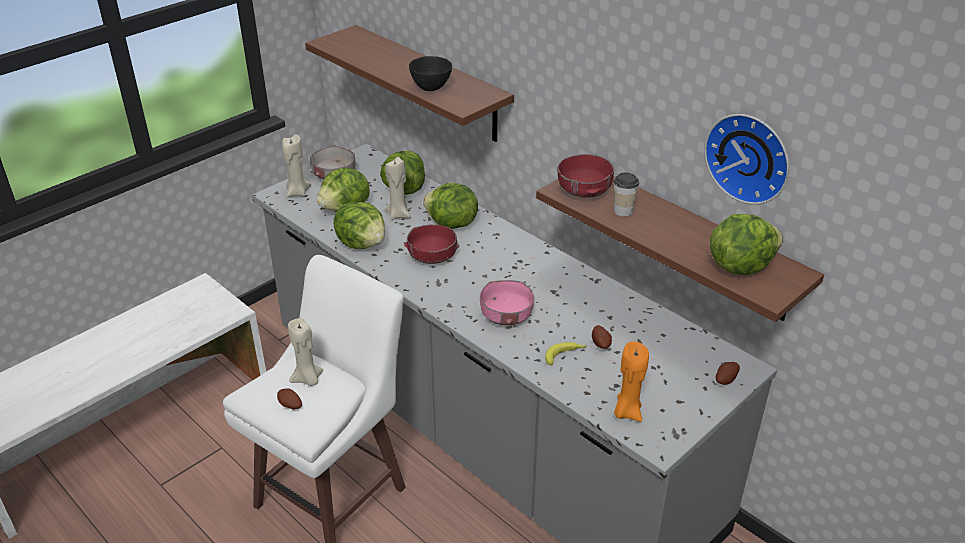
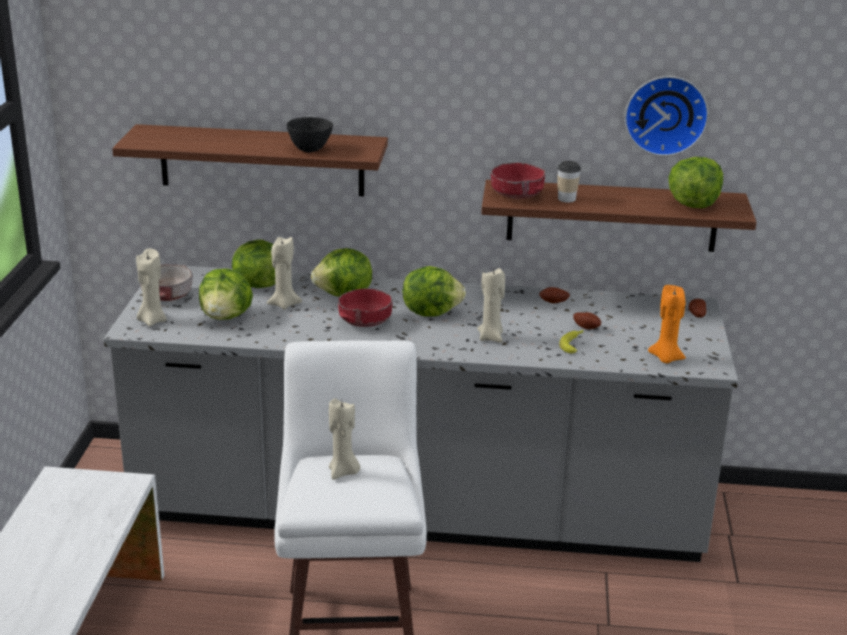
camera: 40 degrees left, 10 degrees down
(290, 406) = (358, 496): potato -> potato (553, 303)
(362, 243) = (286, 335): lettuce -> lettuce (431, 312)
(506, 316) = (491, 337): pink bowl -> beige candle

